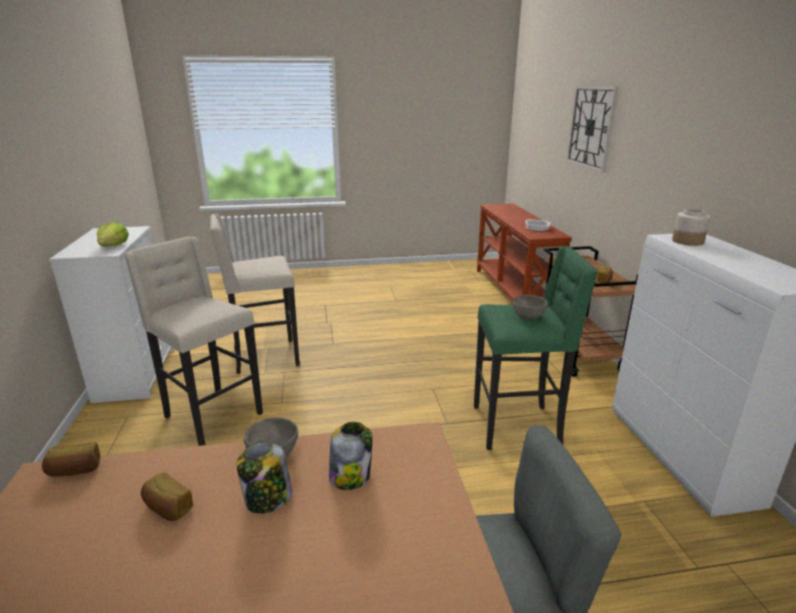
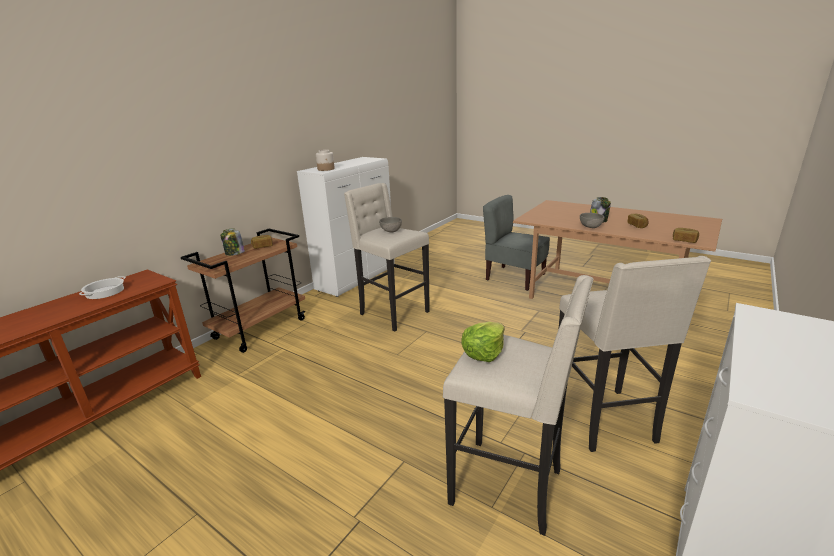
camera: 135 degrees left, 0 degrees up
(113, 246) = (764, 329): lettuce -> lettuce (483, 352)
(350, 476) = (564, 218): jar -> jar (234, 253)
(518, 426) = (392, 313): green stool -> beige stool
(591, 127) = (100, 137): wall clock -> none

